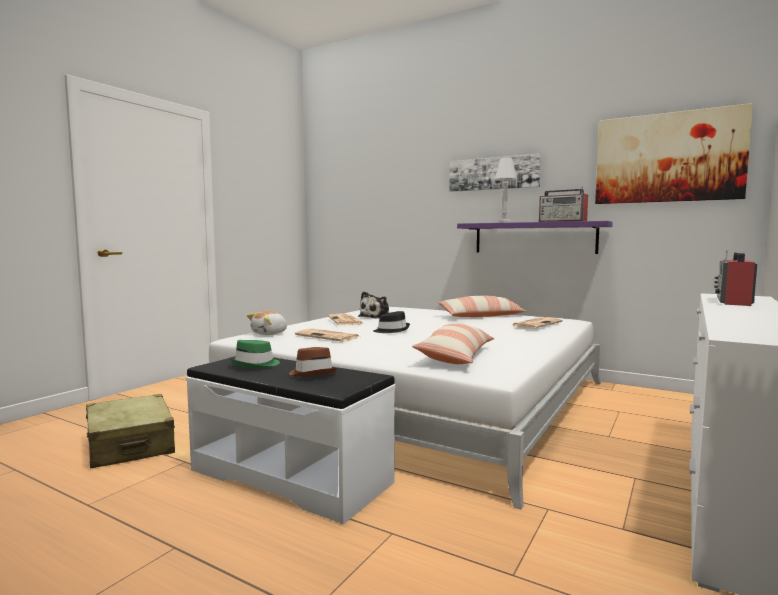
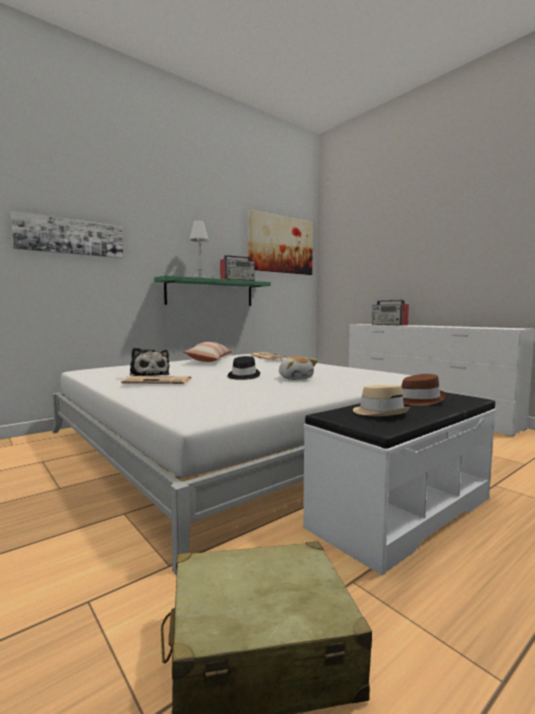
camera: 70 degrees left, 0 degrees up
(256, 364) = (380, 412): green hat -> beige hat
(270, 334) = (184, 406): plush toy -> plush toy (295, 378)
(328, 336) = (241, 390): newspaper -> none
(456, 356) = (354, 376): pillow -> none
(493, 173) = (176, 232): picture -> picture (70, 237)
(534, 238) = (210, 293): purple shelf -> green shelf

